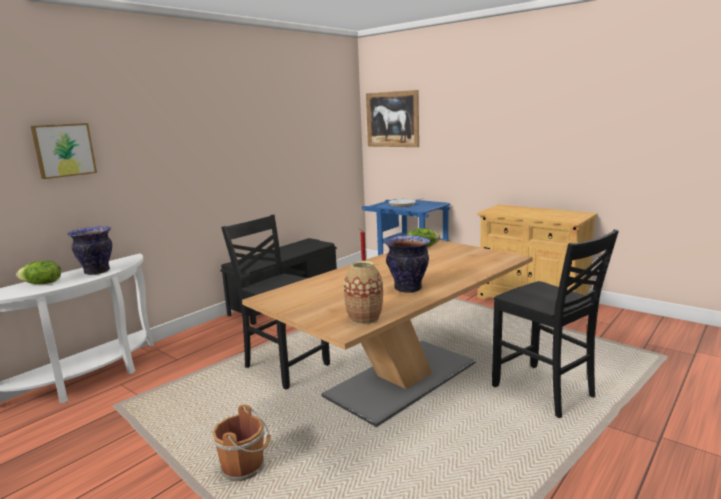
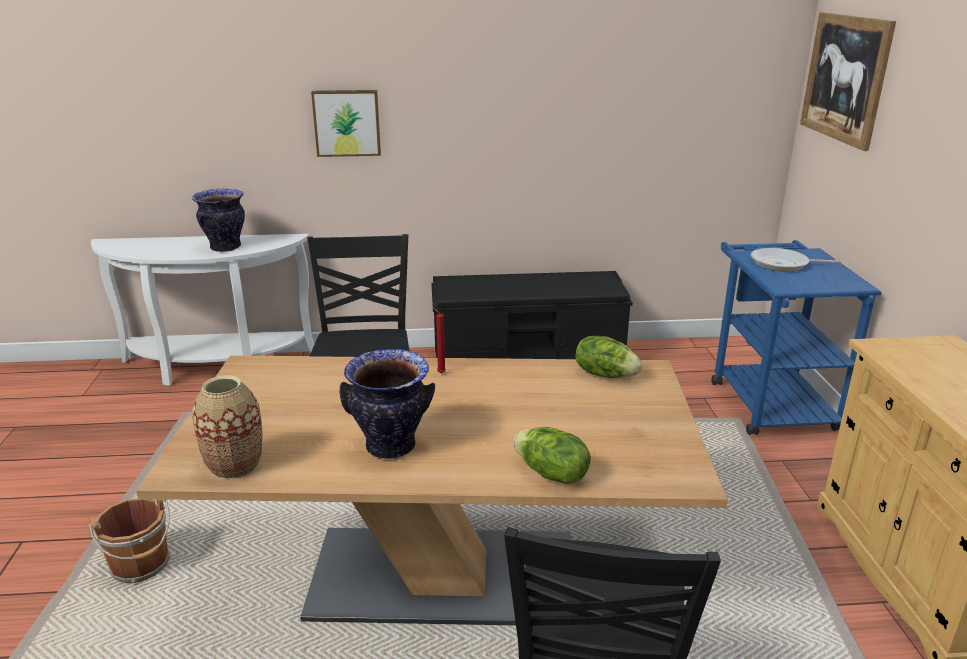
camera: 45 degrees right, 10 degrees up
(42, 283) = (166, 246): lettuce -> lettuce (551, 474)
(64, 150) = (218, 84): picture -> picture (347, 122)

